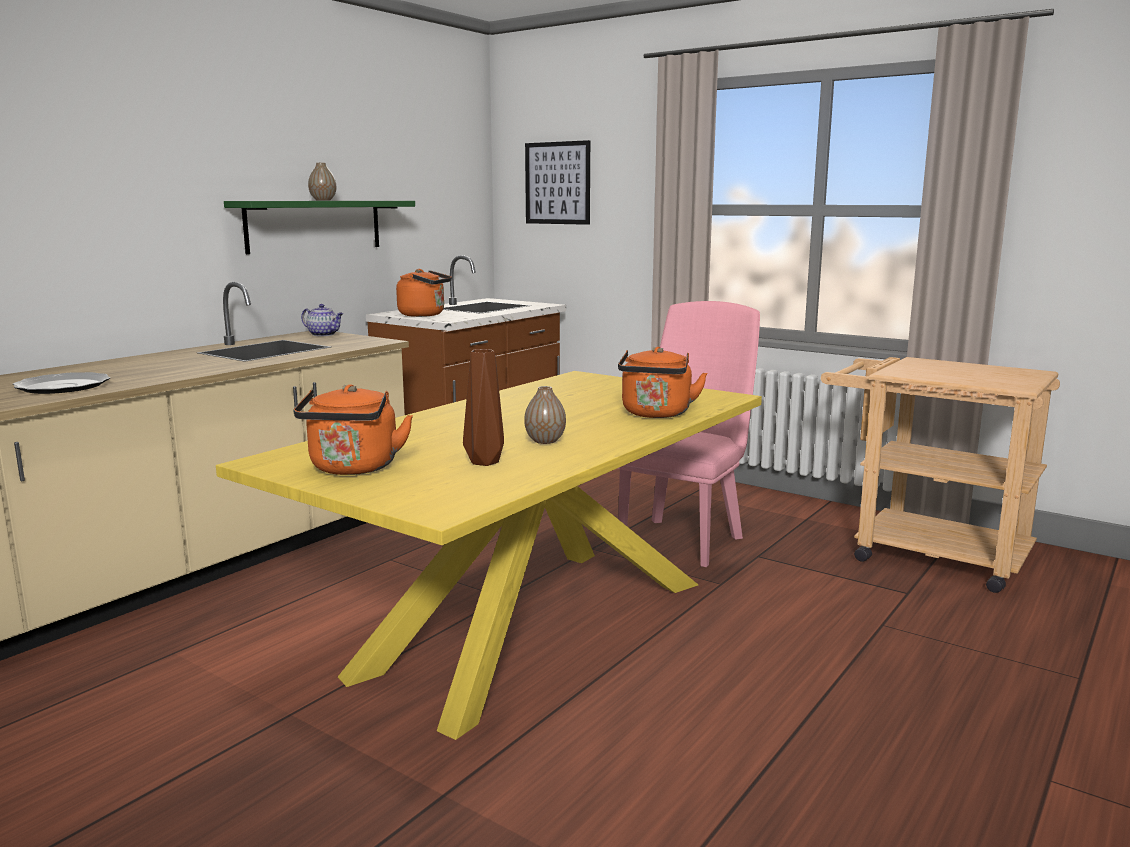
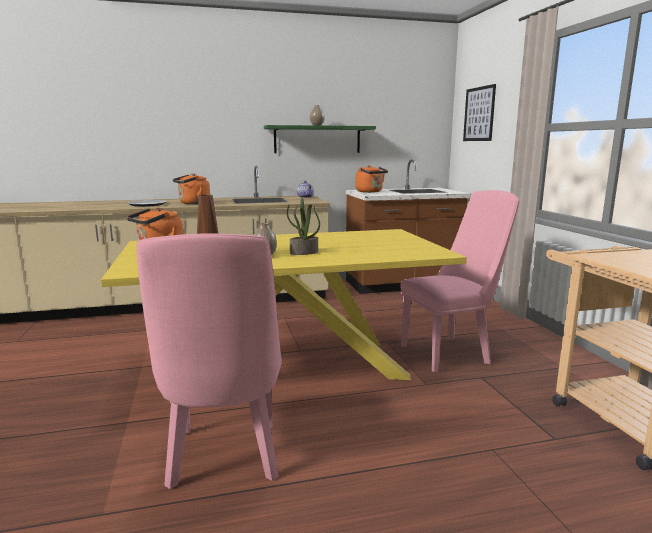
camera: 40 degrees right, 0 degrees up
(579, 426) = (304, 252): none -> potted plant
(656, 414) = (363, 254): orange kettle -> orange kettle (193, 203)
(673, 766) = (225, 461): none -> pink chair

